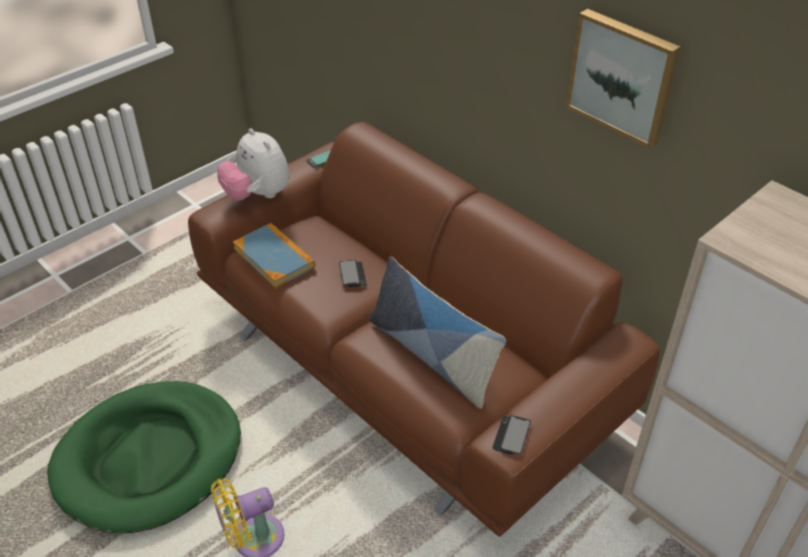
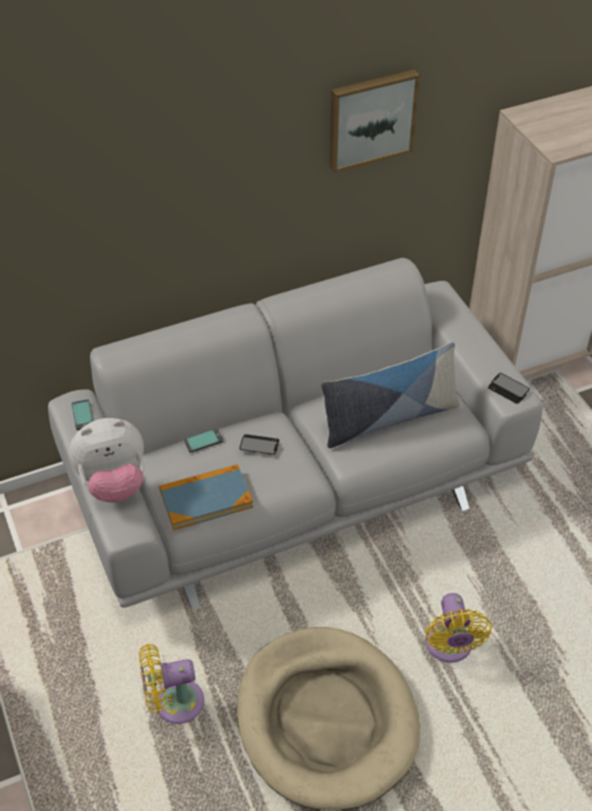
camera: 70 degrees left, 5 degrees up
(147, 353) = (173, 703): none -> yellow fan
(149, 459) = (326, 720): green dog bed -> beige dog bed
(345, 241) = (203, 441): none -> phone
(406, 366) = (296, 483): brown sofa -> grey sofa

